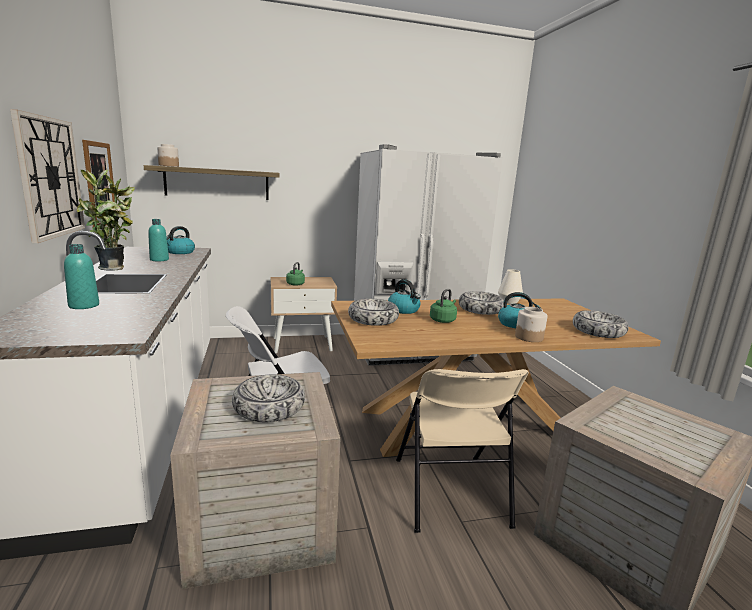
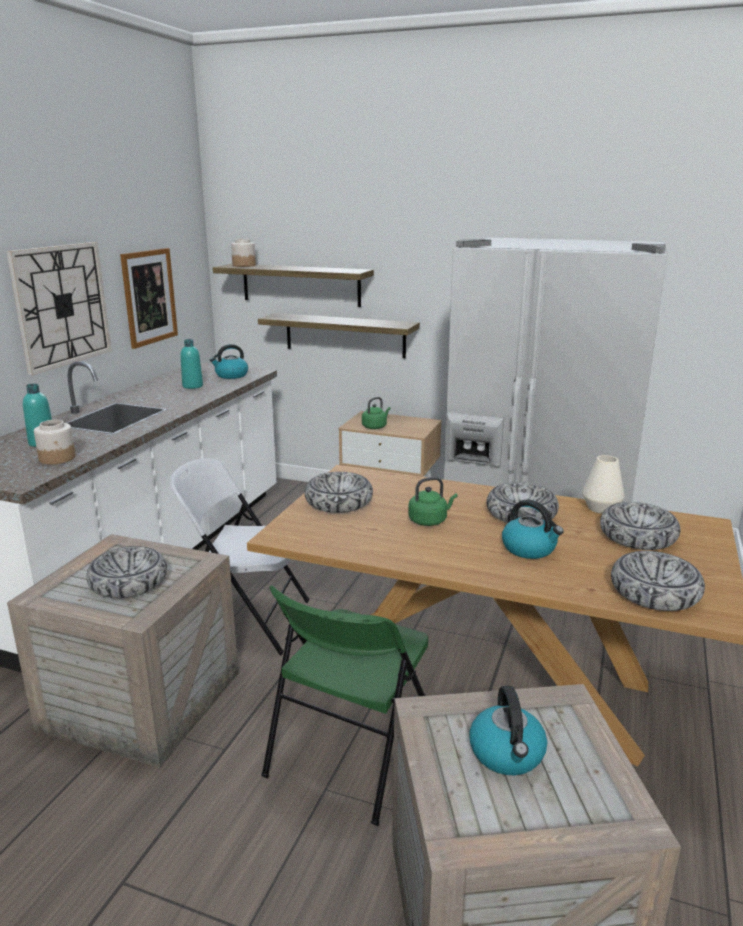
camera: 35 degrees right, 5 degrees up
(115, 268) = (134, 395): potted plant -> none
(255, 221) = (345, 335): none -> shelf
(404, 310) = (404, 495): kettle -> kettle (507, 754)
(449, 491) = (353, 751): beige chair -> green chair
(529, 337) = (507, 574): jar -> jar (57, 458)
(546, 310) = (638, 536): none -> bowl

